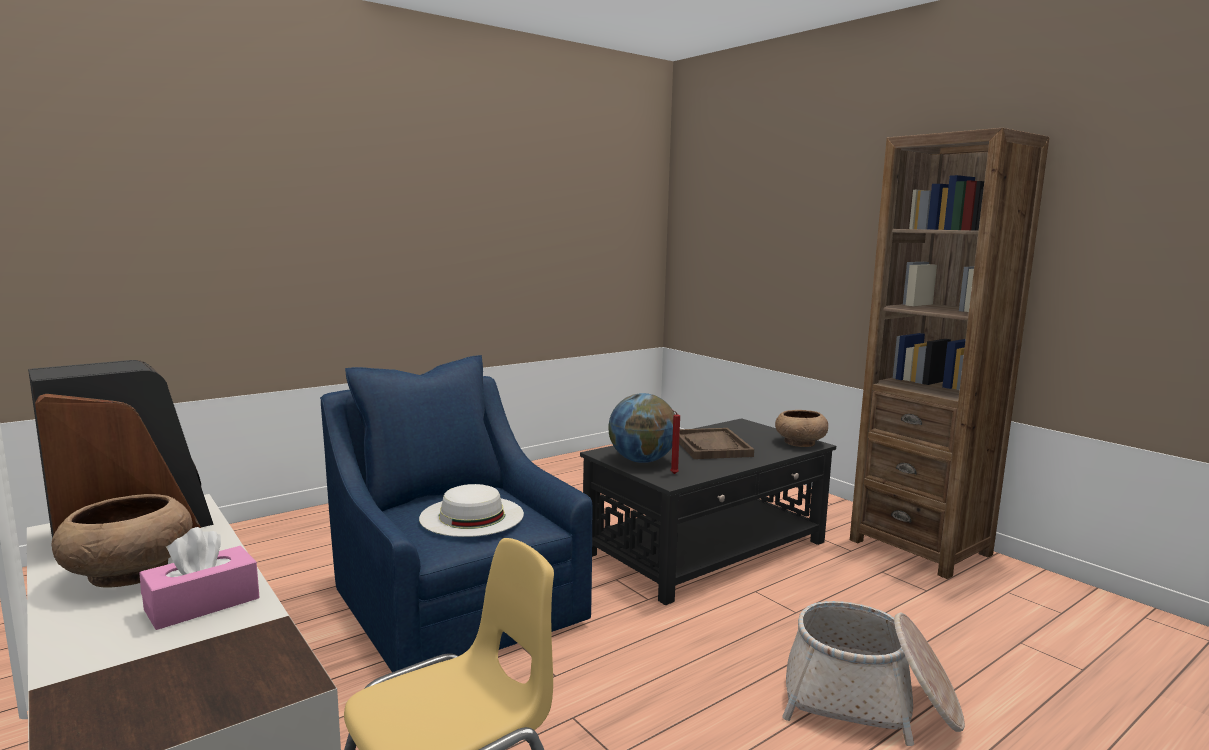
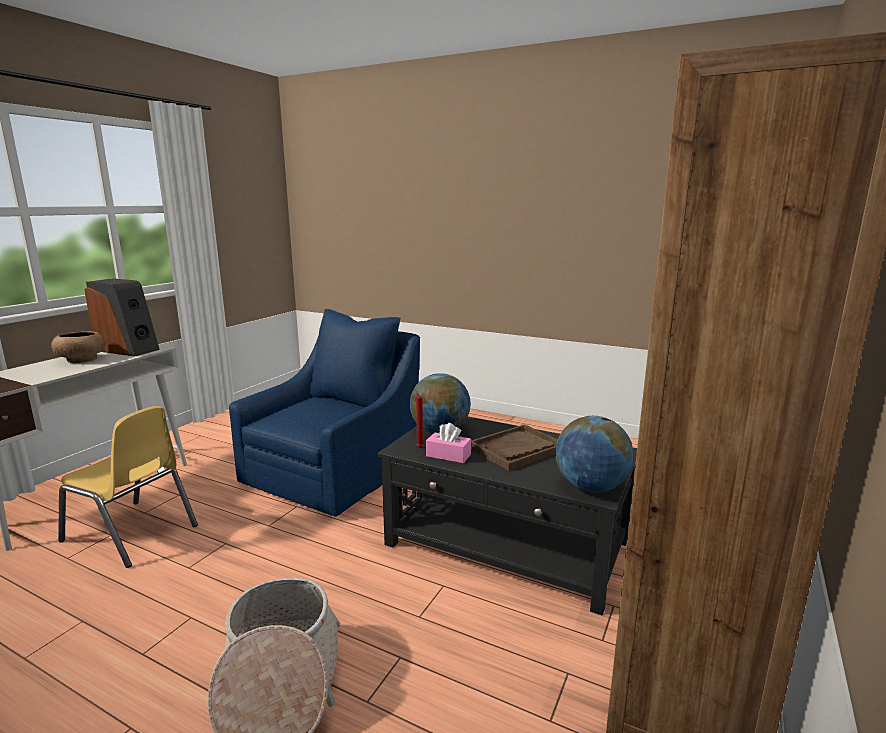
camera: 65 degrees right, 5 degrees up
(202, 604) = (47, 373): pink tissue box -> pink tissue box (448, 455)
(472, 516) = (310, 414): white hat -> none
(799, 443) = (591, 487): brown bowl -> globe

